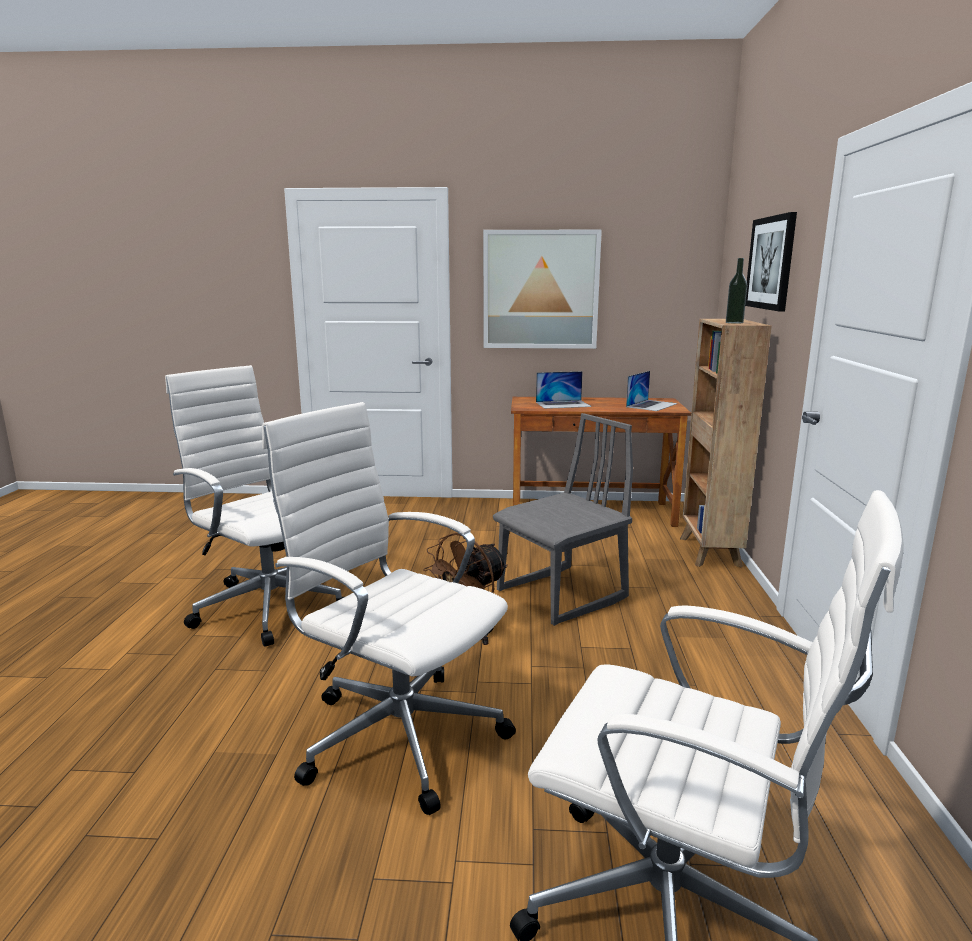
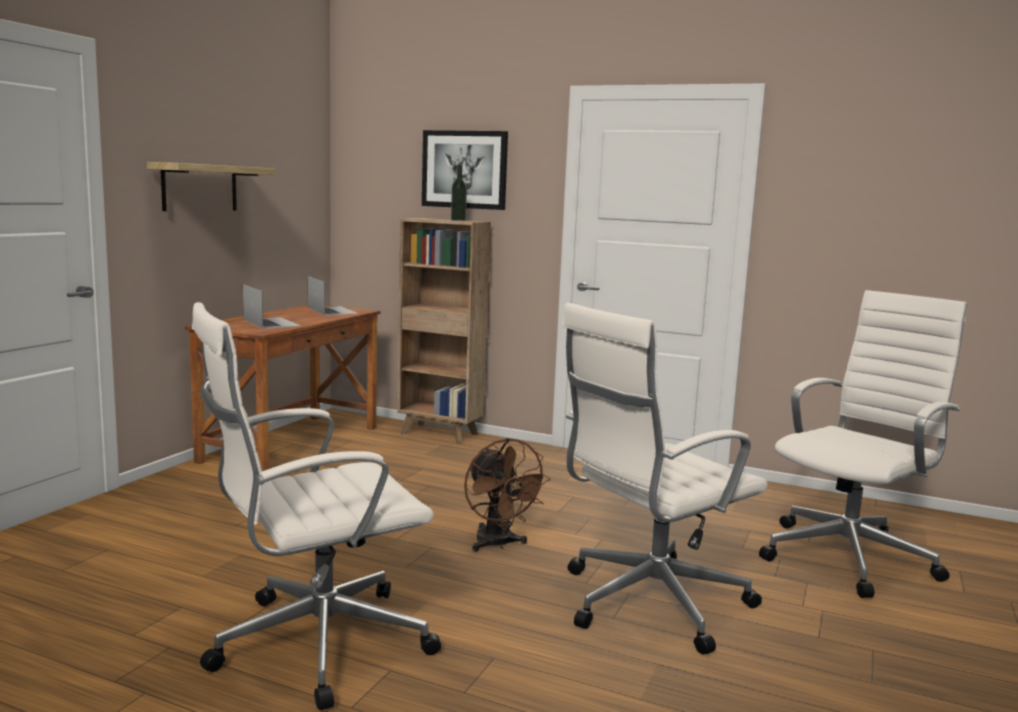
camera: 70 degrees left, 5 degrees down
(540, 290) = (200, 187): picture -> shelf
(562, 595) = (462, 496): grey chair -> none
(563, 404) = (271, 322): laptop -> laptop turned 45 degrees counterclockwise

